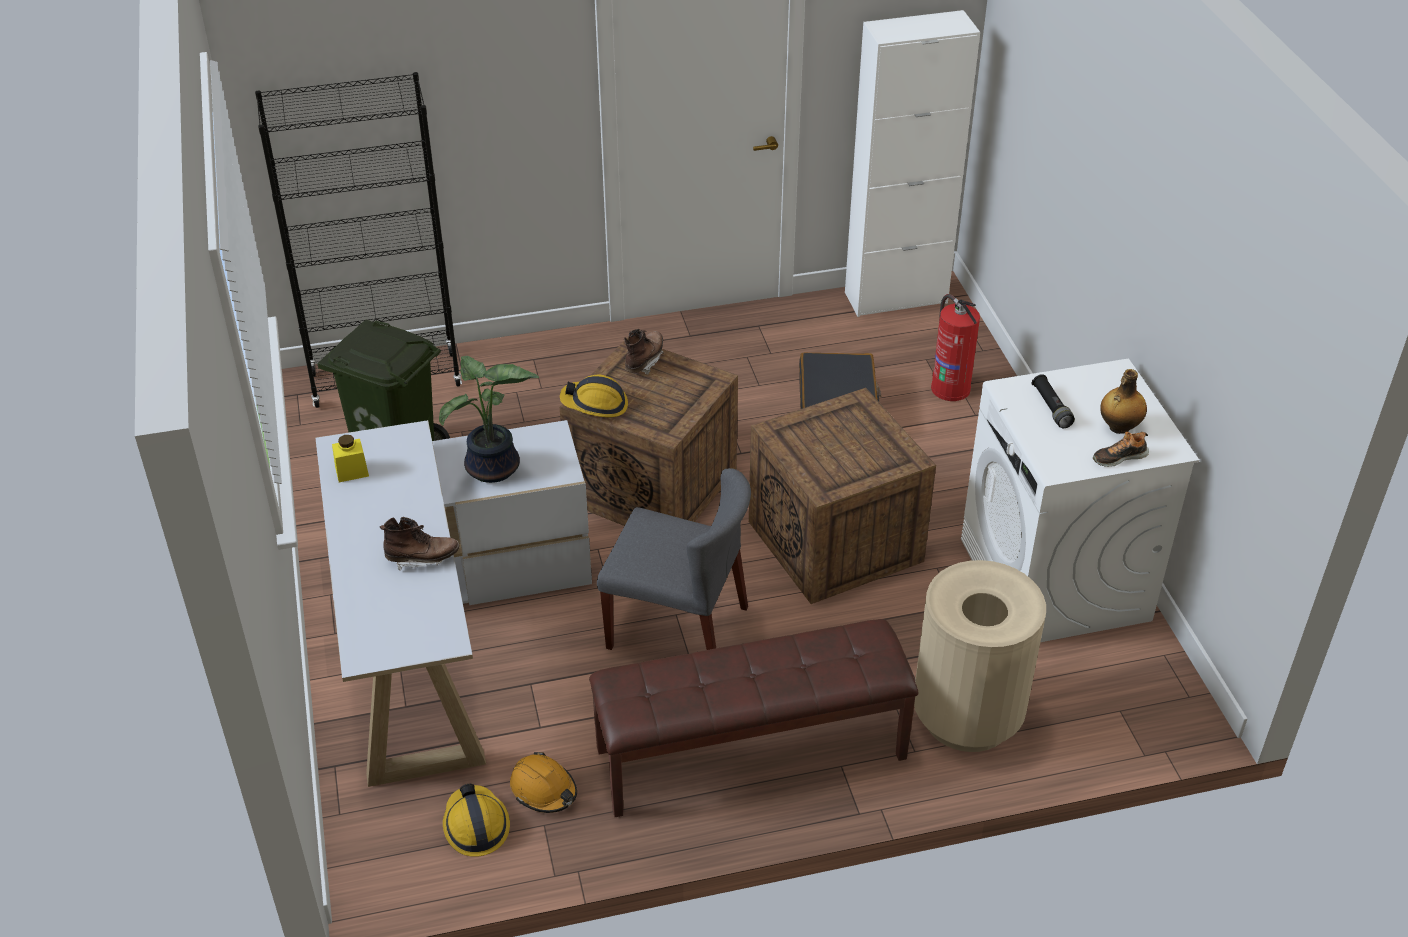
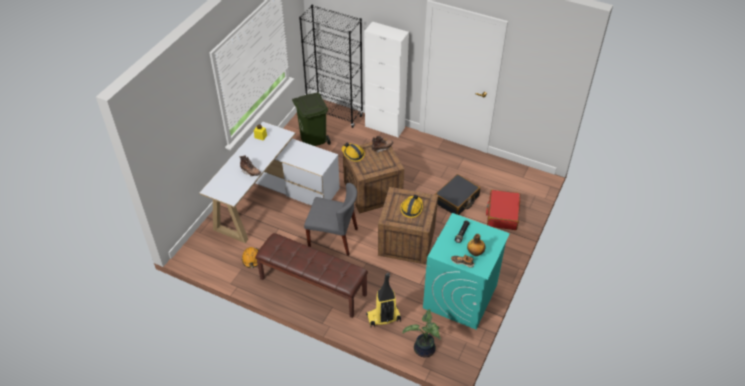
camera: 40 degrees right, 5 degrees up
(475, 826) = (226, 257): hard hat -> hard hat (411, 208)
(493, 470) = (302, 158): potted plant -> potted plant (424, 350)
(679, 628) = (333, 238): grey chair -> grey chair turned 45 degrees counterclockwise
(896, 298) = (521, 173): white cabinet -> white cabinet (385, 127)
(950, 388) = (502, 214): fire extinguisher -> red suitcase
(967, 717) = (383, 318): beige trash can -> vacuum cleaner
(1055, 580) = (460, 296): white washing machine -> turquoise washing machine

